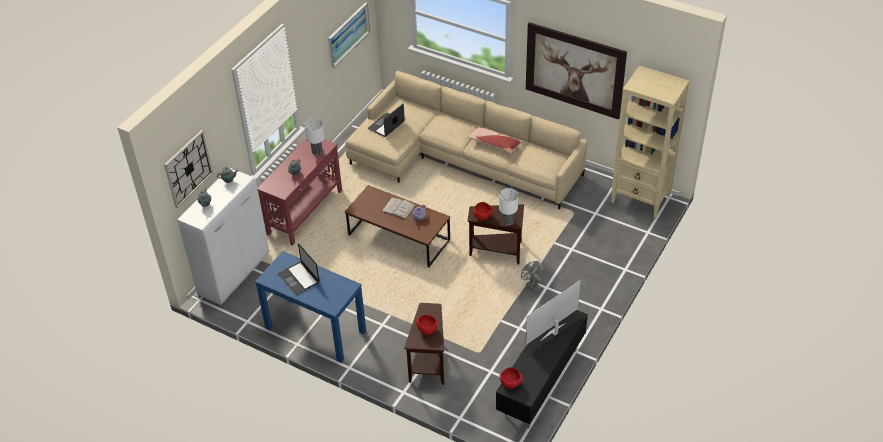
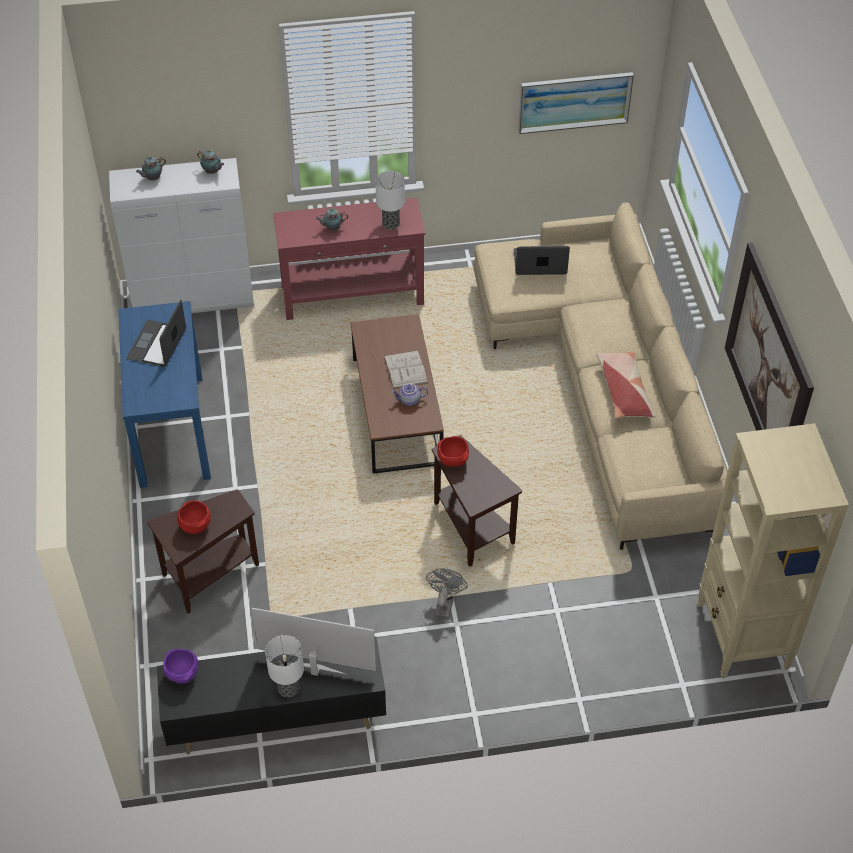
camera: 50 degrees right, 5 degrees up
(188, 168) = (153, 116): wall clock -> none
(508, 221) = (471, 493): table lamp -> table lamp (289, 688)
(511, 383) = (183, 675): red bowl -> purple bowl

